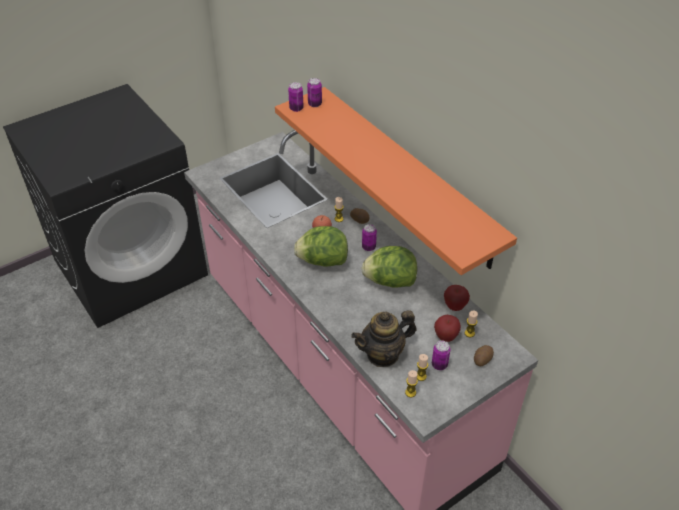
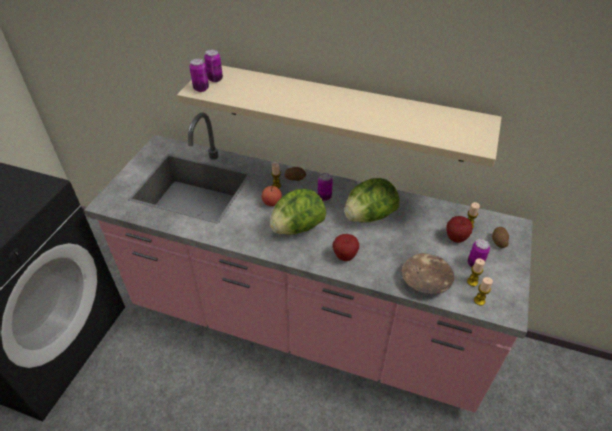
camera: 35 degrees left, 0 degrees up
(383, 354) = (426, 280): teapot -> brown bowl
(408, 176) = (343, 112): orange shelf -> beige shelf
(454, 306) = (437, 211): apple -> apple (345, 256)

